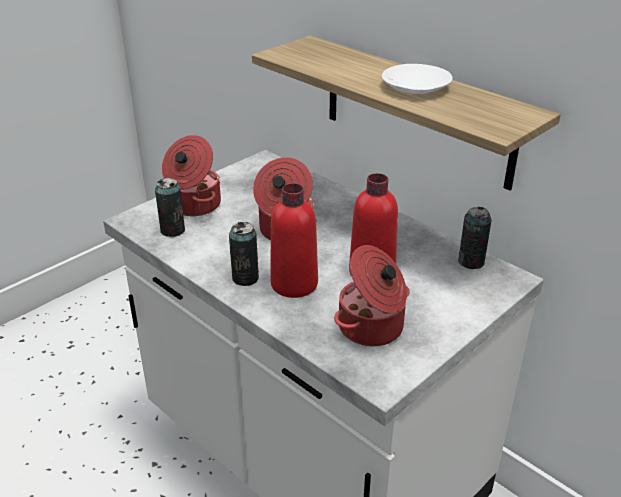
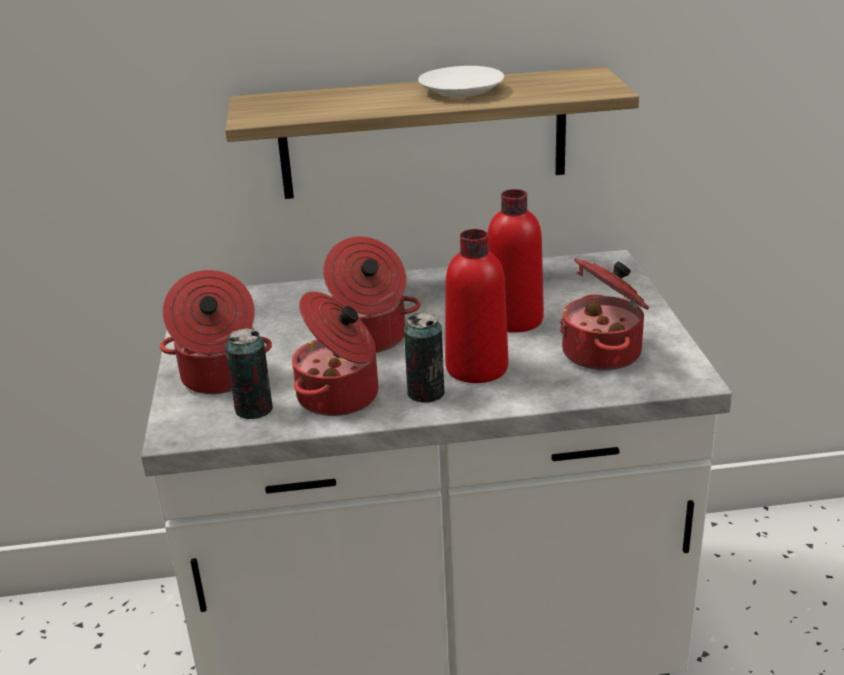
camera: 50 degrees left, 5 degrees down
(212, 251) = (340, 397): none -> cooking pot
(471, 262) = (562, 268): can -> none

